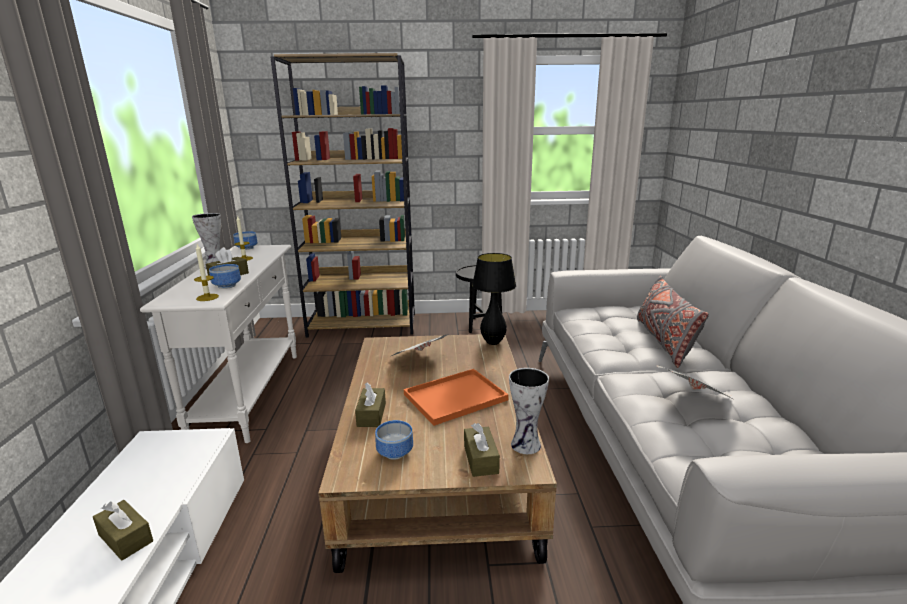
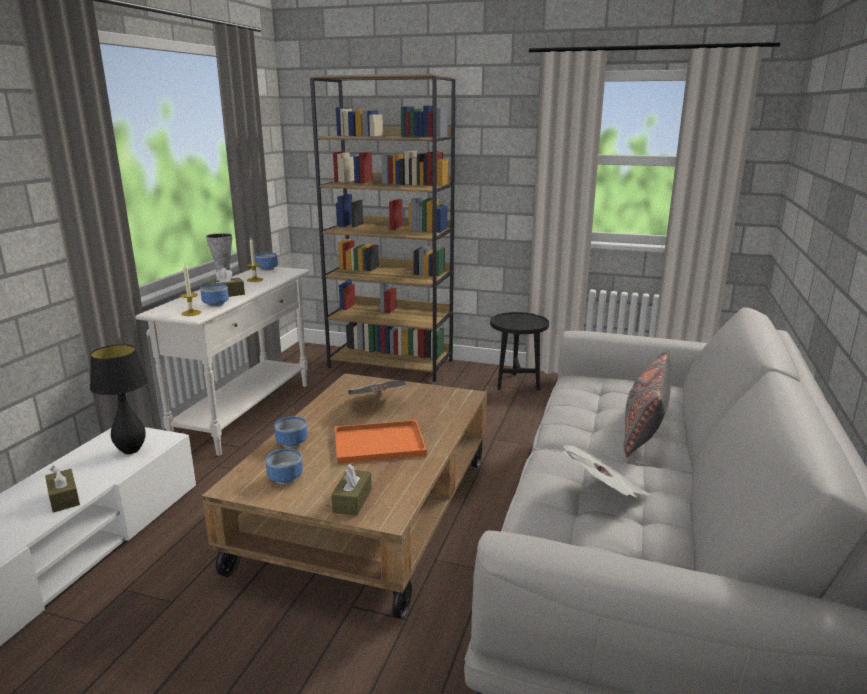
camera: 20 degrees right, 0 degrees up
(371, 415) = (292, 444): brown tissue box -> bowl
(493, 342) = (465, 398): black table lamp -> black table lamp (131, 451)
(527, 445) = (405, 498): vase -> none

